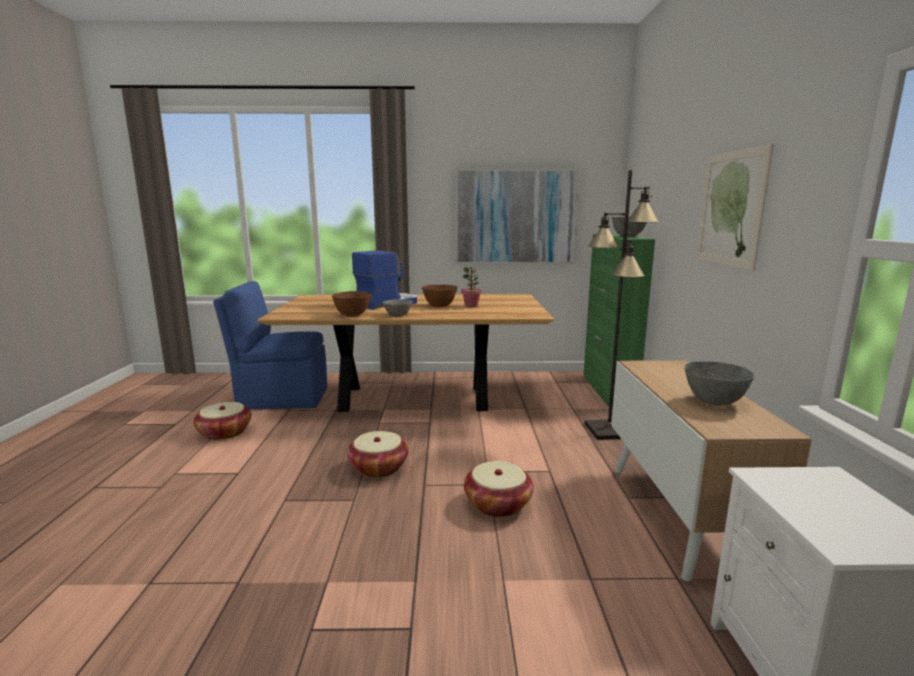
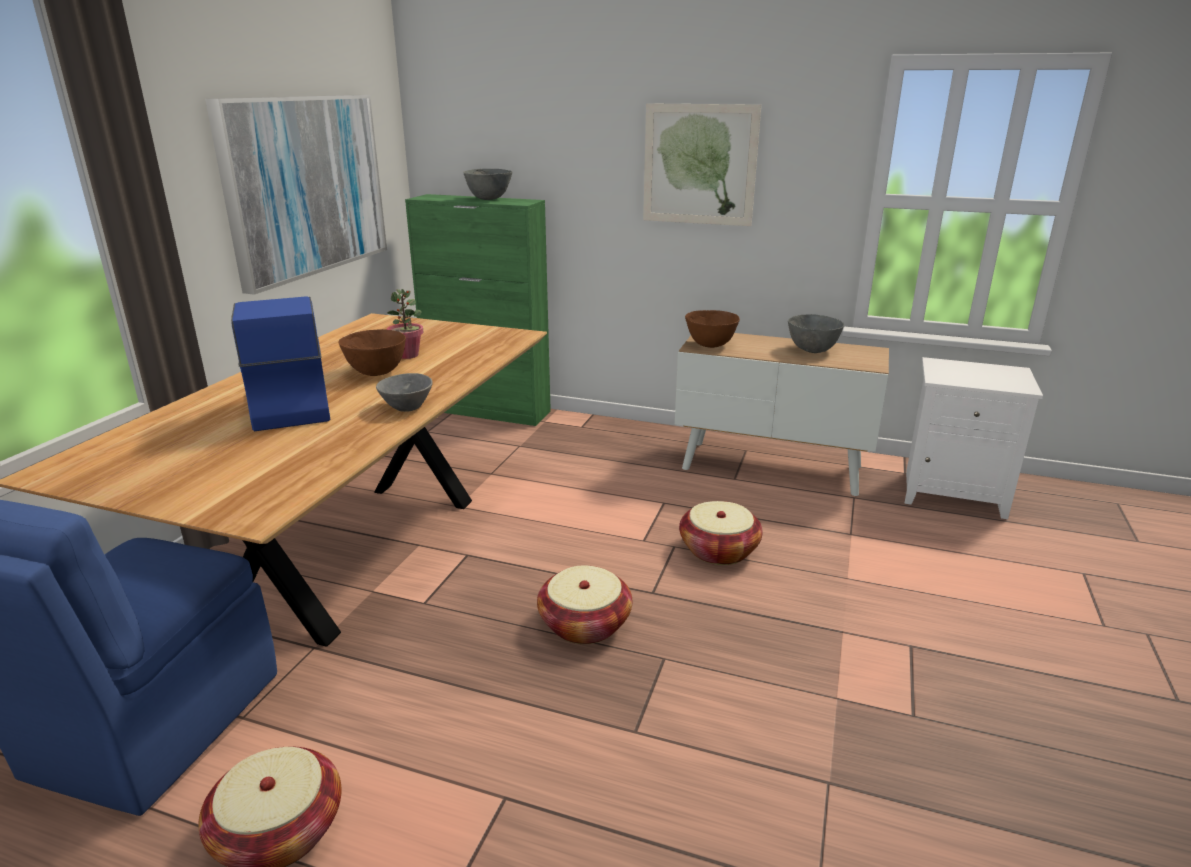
camera: 70 degrees left, 10 degrees up
(352, 315) = (359, 441): brown bowl -> brown bowl (710, 345)
(609, 431) = (596, 444): black floor lamp -> none

